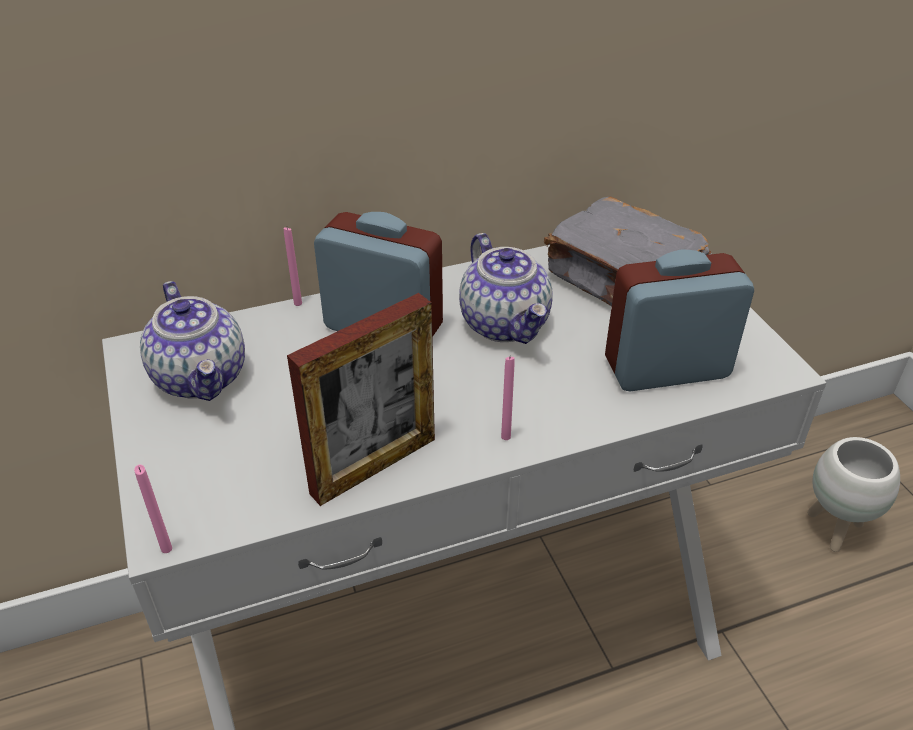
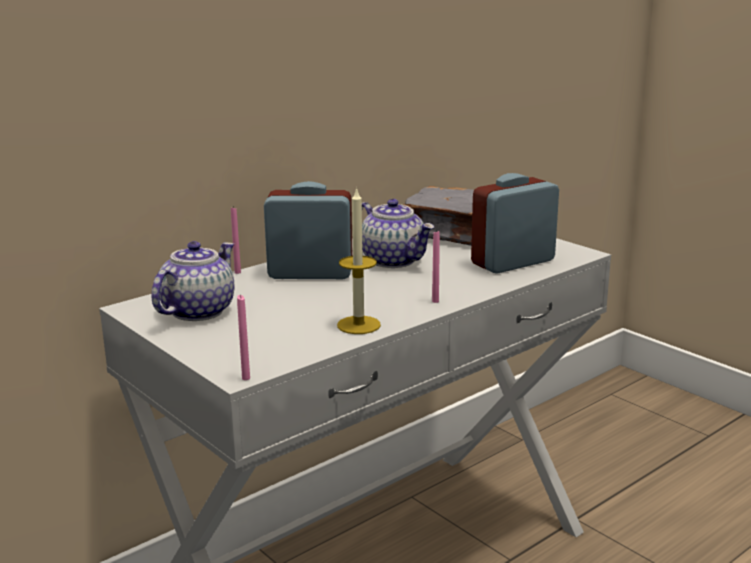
camera: 20 degrees left, 20 degrees down
(202, 377) = (197, 311): teapot -> teapot turned 105 degrees counterclockwise
(374, 466) = (358, 325): picture frame -> candle
(834, 530) = (622, 446): white planter -> none

